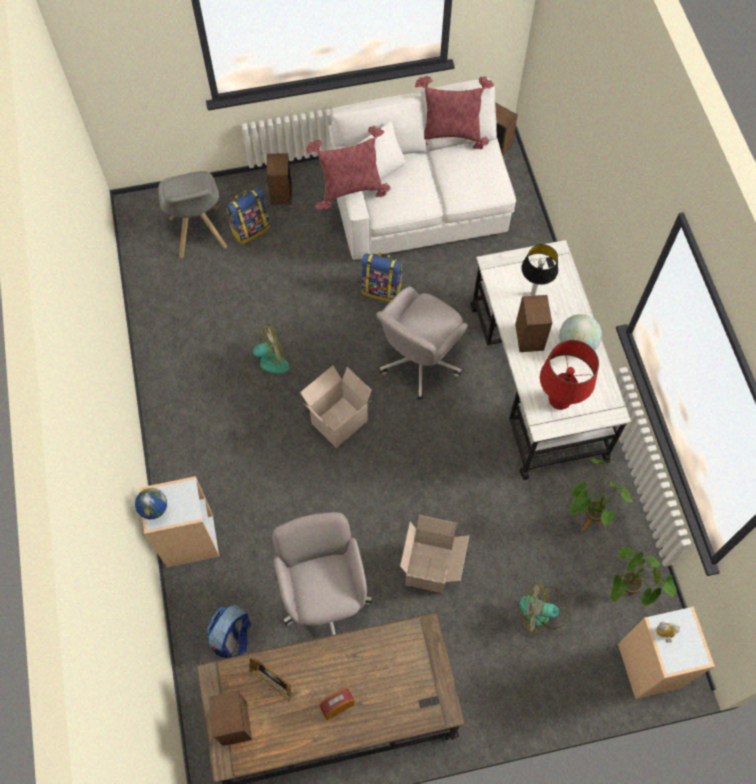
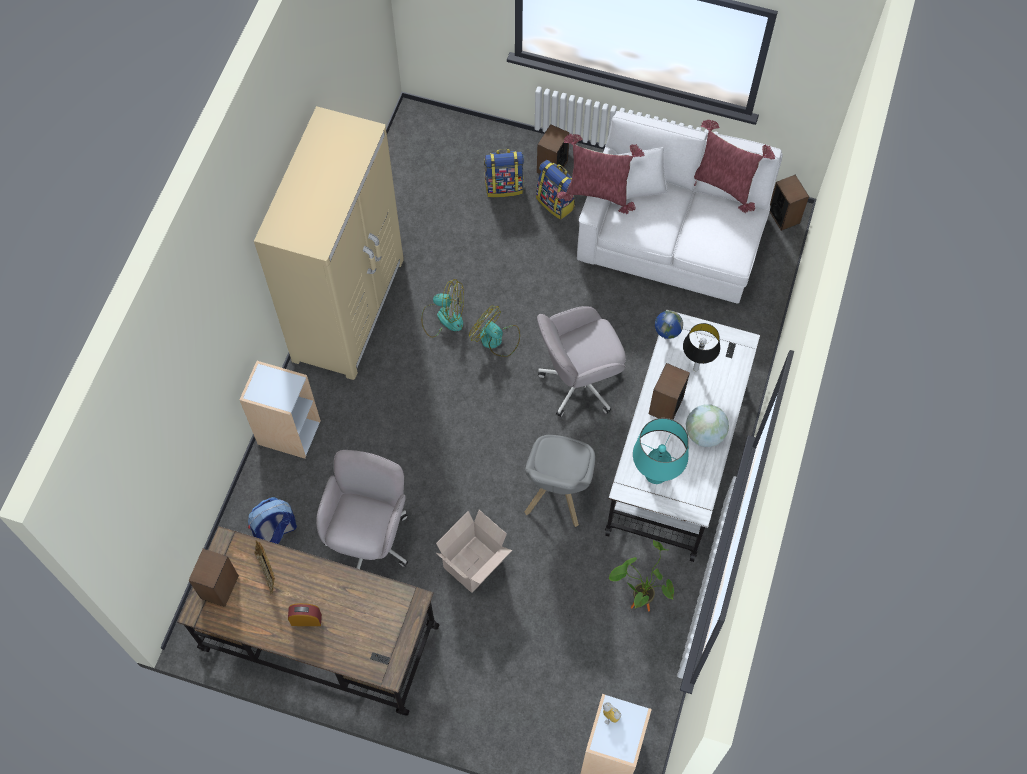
camera: 30 degrees right, 0 degrees up
(156, 513) = (257, 389): globe -> globe (665, 337)
(178, 400) = (350, 308): none -> beige cabinet
(198, 233) = (456, 168): grey chair -> grey chair (557, 494)
(339, 420) = (475, 397): cardboard box -> none
(382, 289) = (587, 299): backpack -> backpack (556, 203)
(542, 612) = (547, 657): fan -> fan (496, 339)
(559, 400) = (656, 474): red table lamp -> turquoise table lamp
(624, 597) = (628, 685): potted plant -> none

